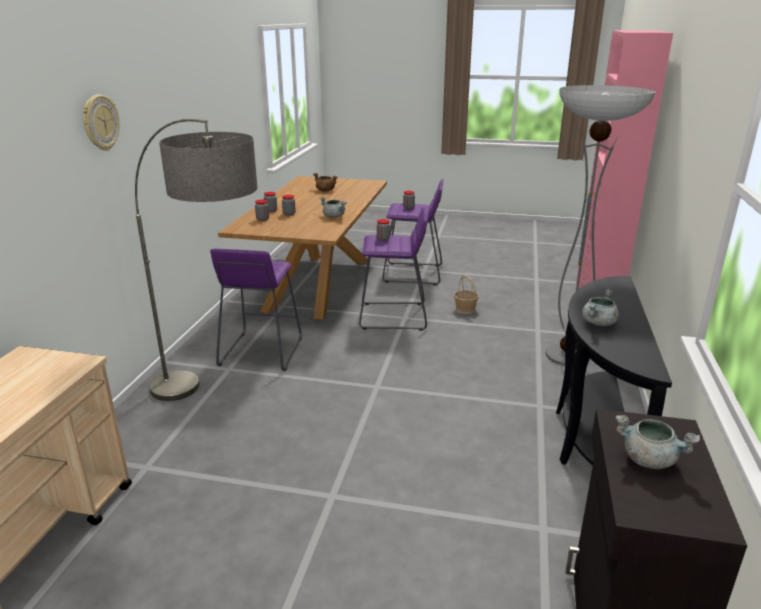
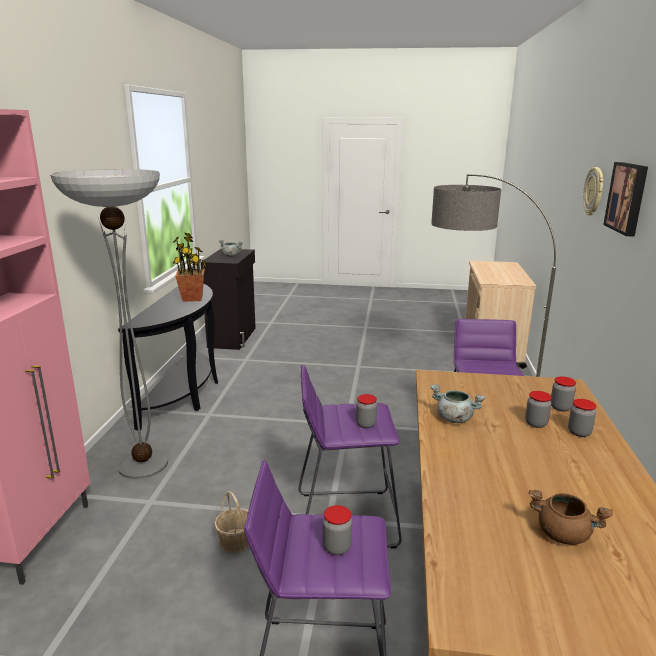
camera: 175 degrees right, 5 degrees down
(153, 104) = (628, 198): none -> picture
(598, 323) = (192, 298): grey cooking pot -> potted plant

